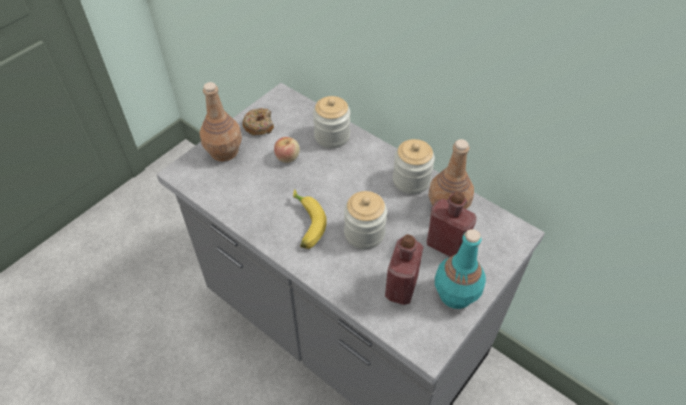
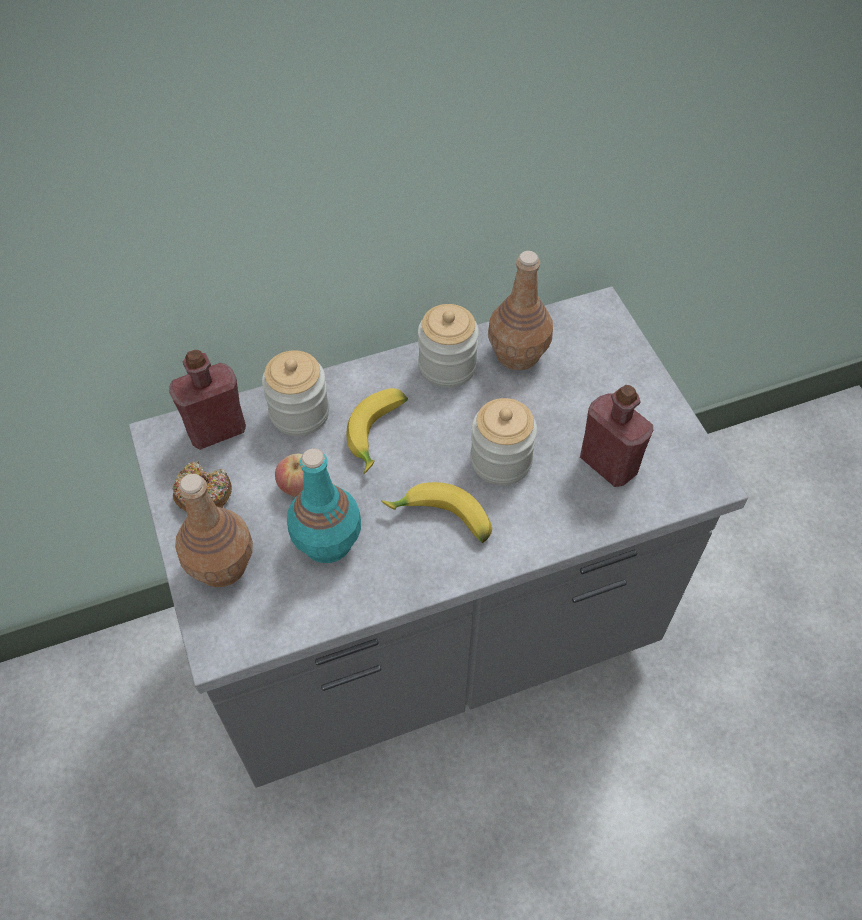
camera: 60 degrees left, 5 degrees up
(342, 173) = (379, 435): none -> banana
(446, 245) = (574, 386): red bottle -> red bottle (216, 430)
(455, 294) = (648, 416): turquoise bottle -> turquoise bottle (327, 542)

